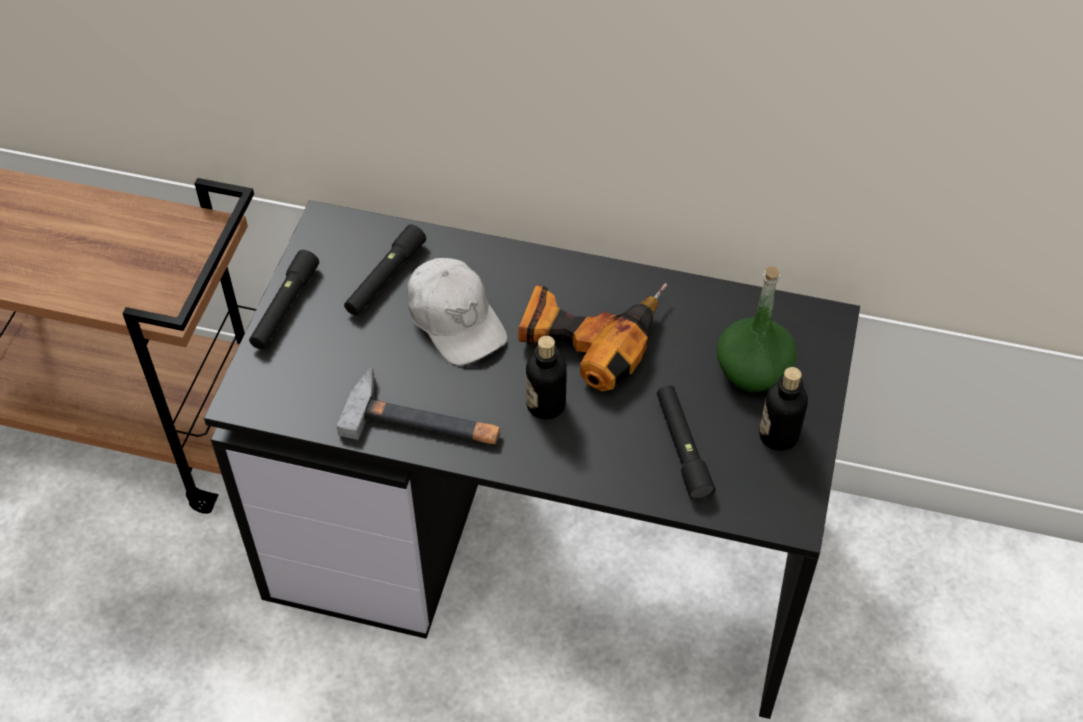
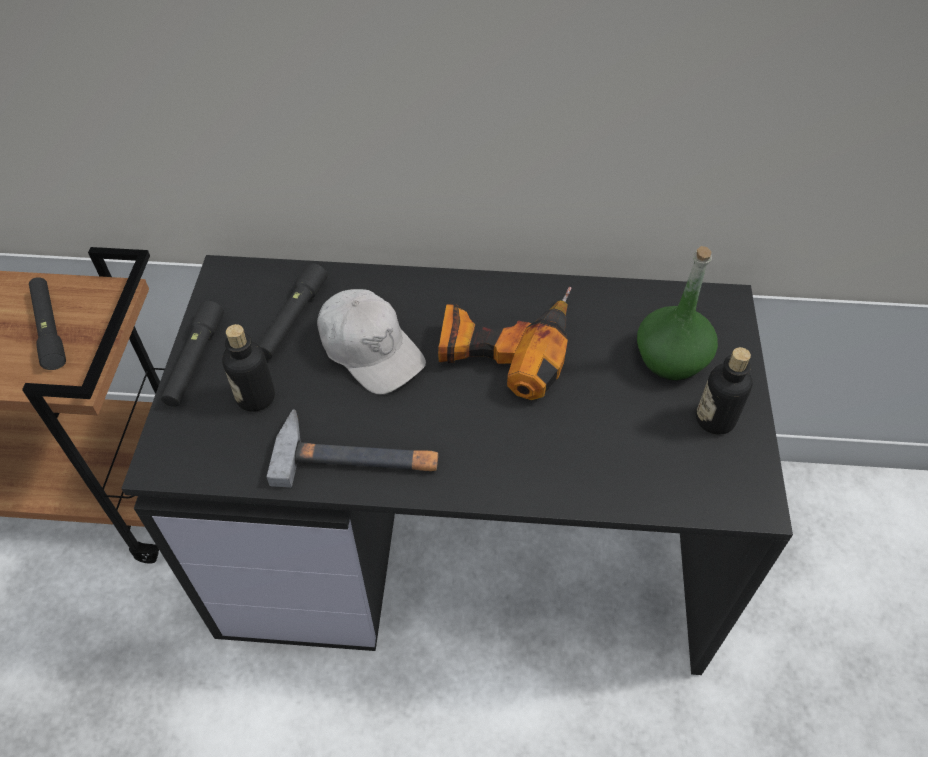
camera: 10 degrees left, 0 degrees up
(546, 405) = (478, 422): bottle -> bottle (255, 397)
(682, 447) = (625, 445): black flashlight -> black flashlight (49, 328)

